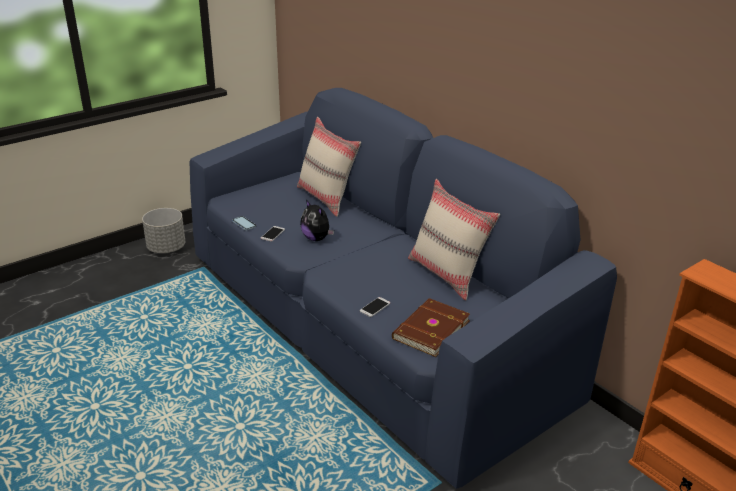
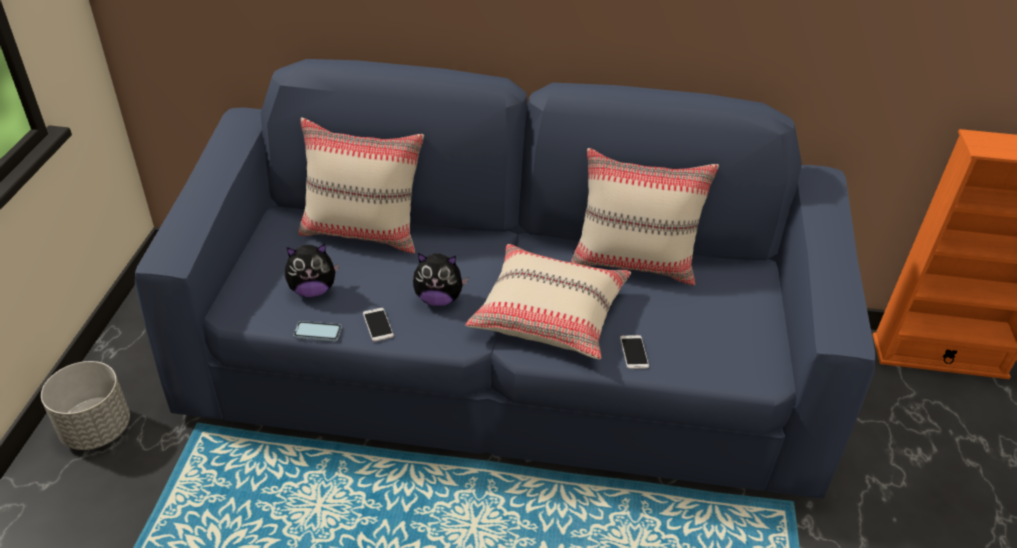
camera: 45 degrees left, 10 degrees up
(269, 209) = (313, 290): none -> plush toy
(360, 270) = (549, 313): none -> beige pillow
(429, 329) = (719, 344): brown book -> none

